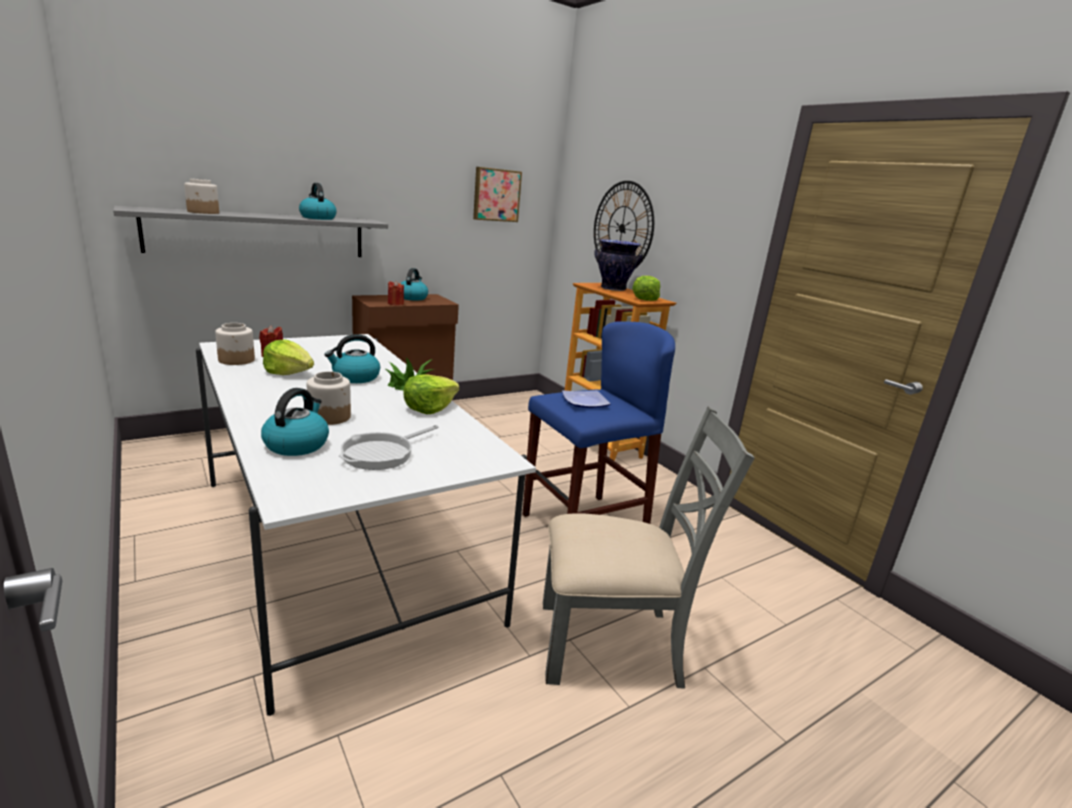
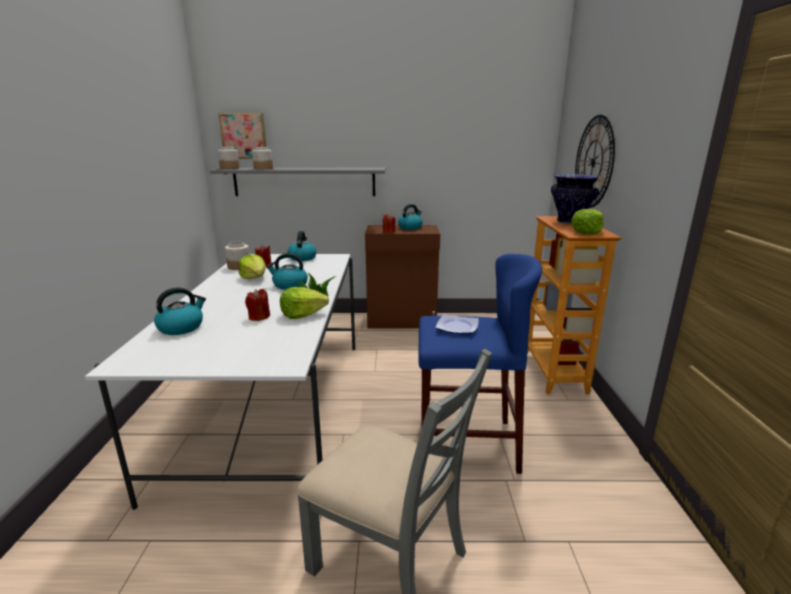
camera: 35 degrees right, 0 degrees up
(317, 218) = (337, 168): kettle -> kettle (302, 258)
(329, 417) = (229, 311): jar -> jar (230, 168)
(381, 418) = (259, 317): none -> red candle
(382, 453) = (218, 343): frying pan -> none
(496, 195) = (492, 140): picture -> picture (244, 136)

